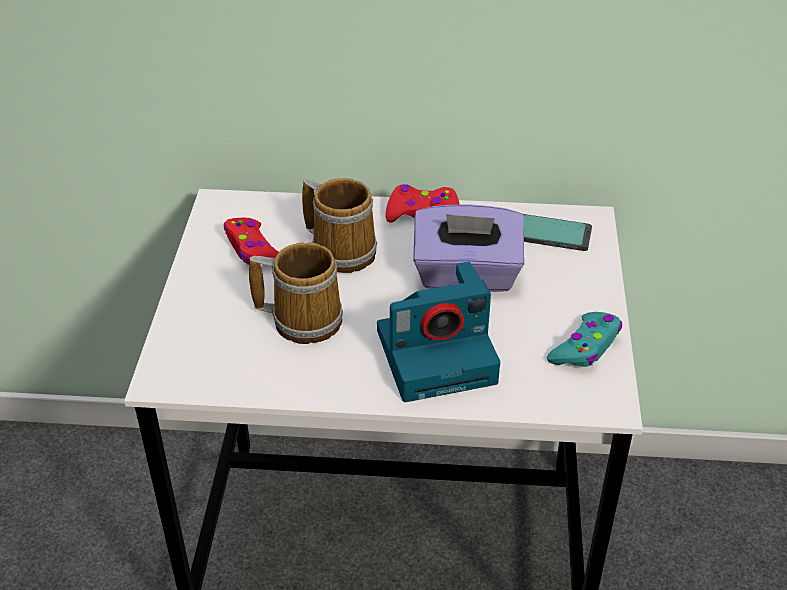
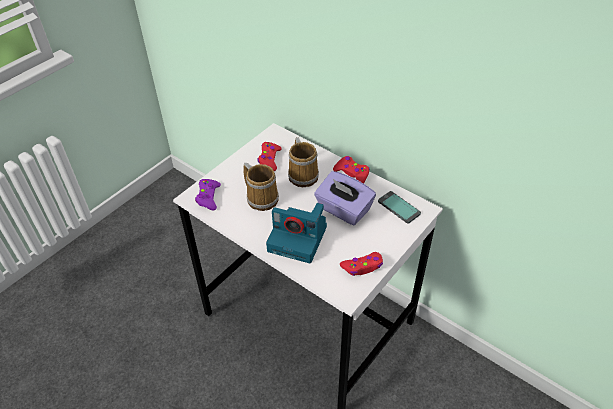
camera: 35 degrees right, 5 degrees up
(197, 364) = (208, 197): none -> purple game controller
(585, 347) = (362, 267): turquoise game controller -> red game controller

